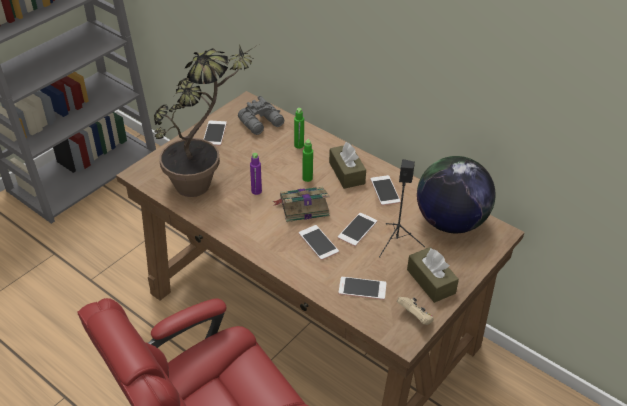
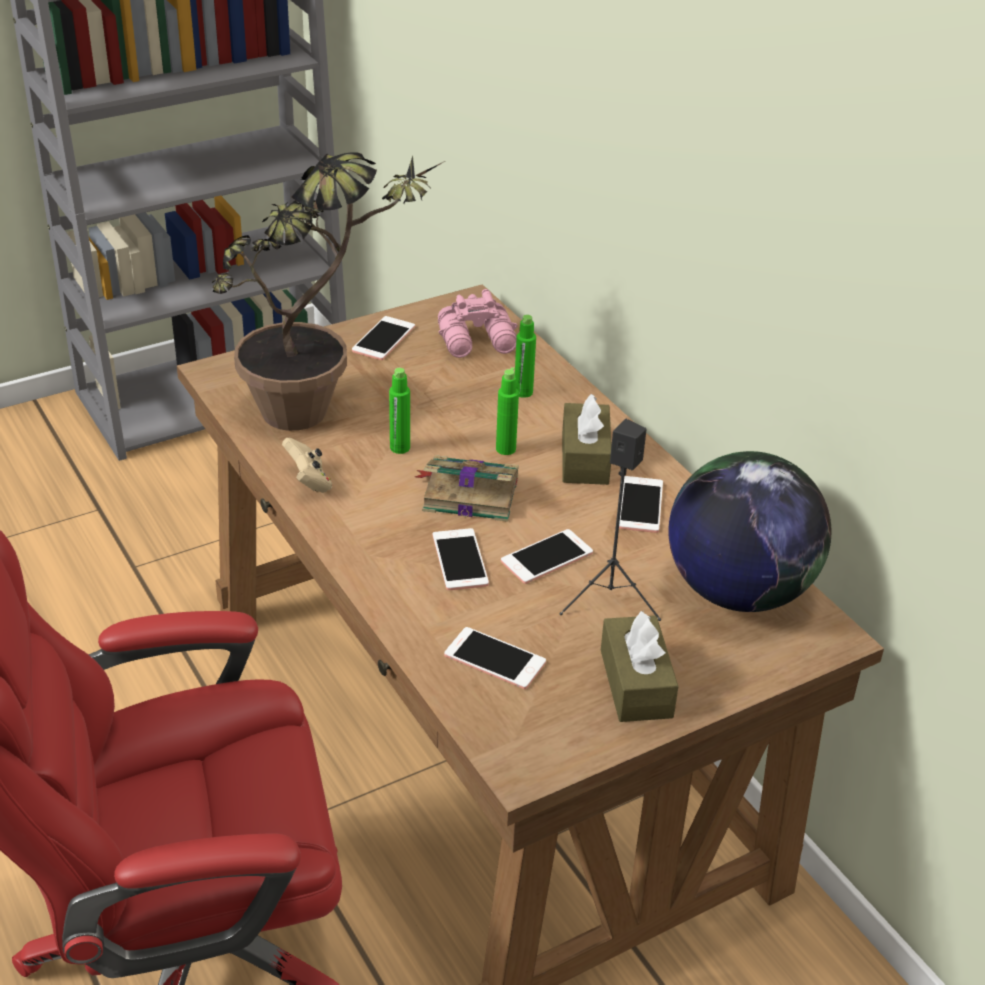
camera: 20 degrees right, 5 degrees down
(256, 191) = (400, 448): purple bottle -> green bottle
(262, 123) = (478, 341): grey binoculars -> pink binoculars
(415, 318) = (566, 738): beige game controller -> beige game controller (309, 481)

